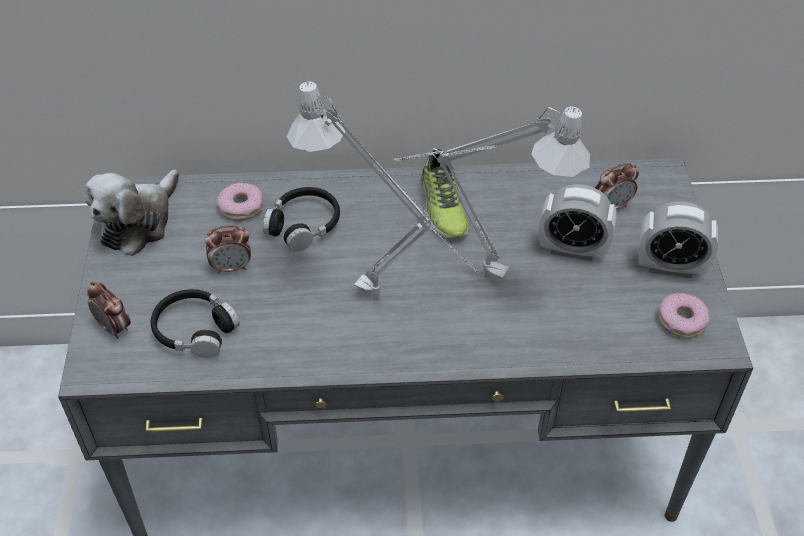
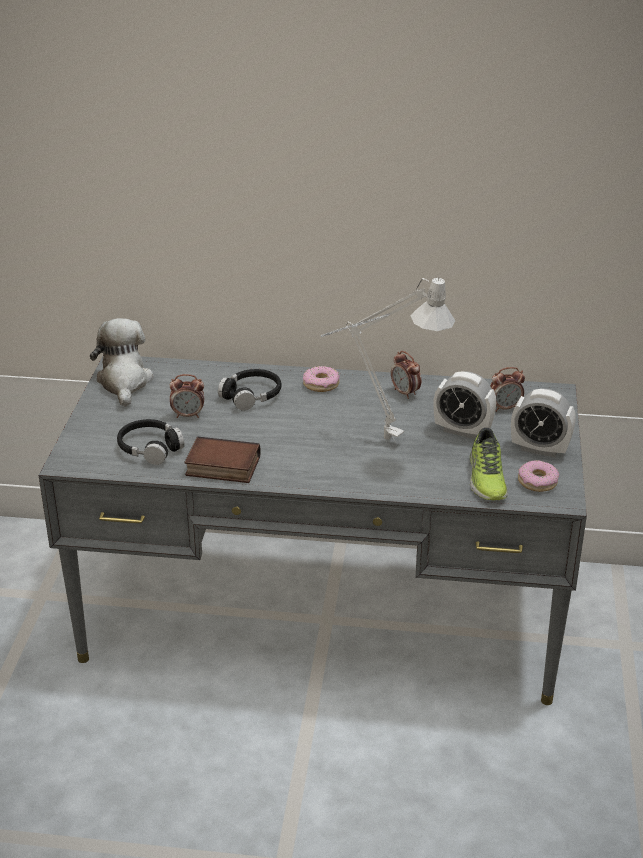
camera: 10 degrees right, 15 degrees down
(114, 328) = (90, 441): alarm clock -> alarm clock (405, 393)
(139, 222) = (124, 382): plush toy -> plush toy turned 135 degrees clockwise
(241, 207) = (205, 381): donut -> donut (321, 384)
(293, 350) = (221, 467): none -> book
(387, 305) = (302, 448): grey table lamp -> none
(442, 207) = (364, 395): shoe -> shoe (486, 478)

